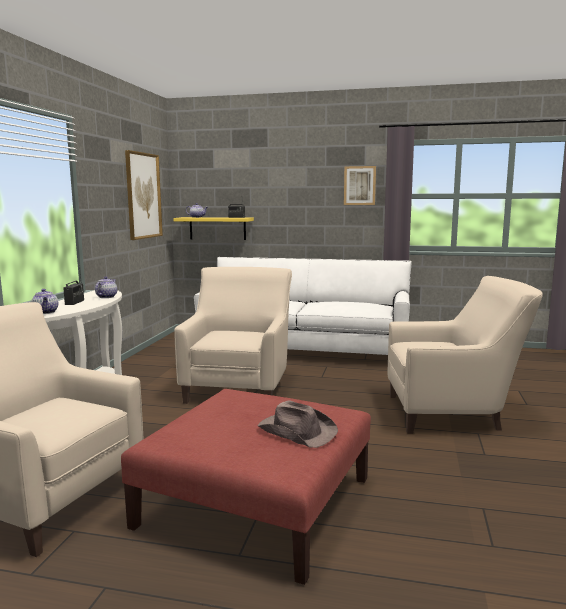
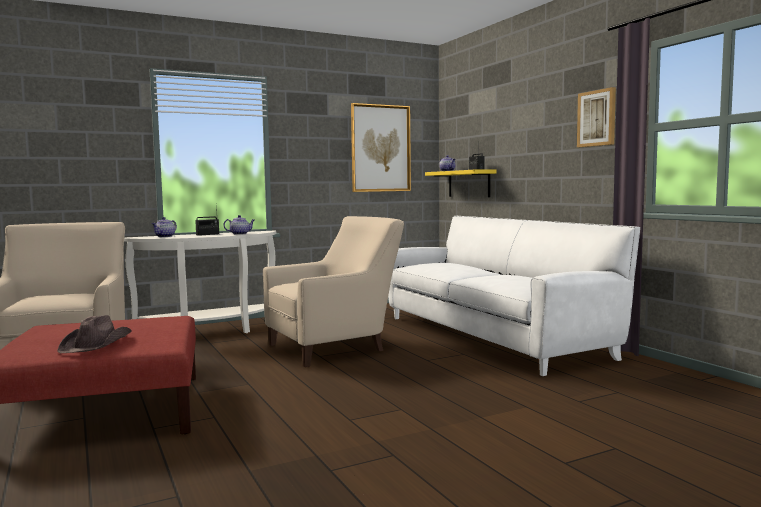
camera: 50 degrees right, 5 degrees down
(454, 413) = (437, 431): beige armchair -> none

